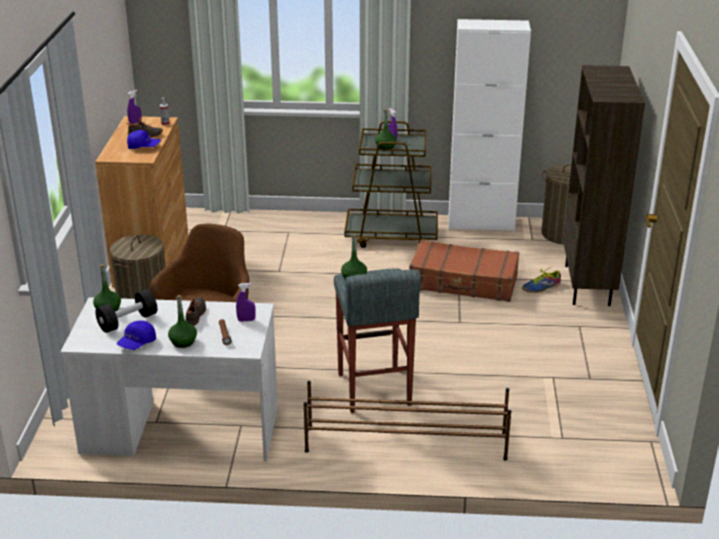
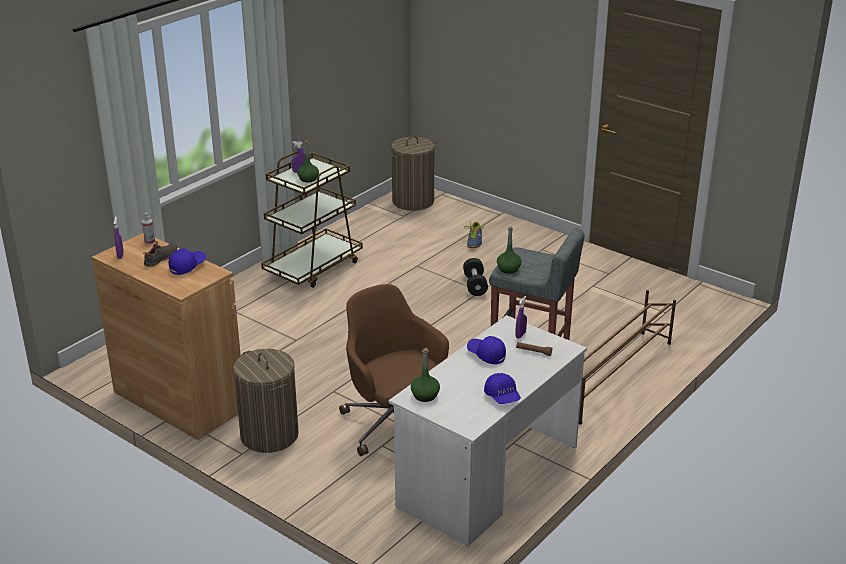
camera: 55 degrees left, 0 degrees up
(128, 322) = (459, 391): black dumbbell -> black dumbbell (475, 285)
(183, 342) = (524, 374): green bottle -> none
(196, 315) = (486, 355): black shoe -> blue cap
(463, 282) = (427, 267): brown suitcase -> none
(481, 223) = (350, 224): white cabinet -> none
(588, 285) = (495, 223): brown bookcase -> none

